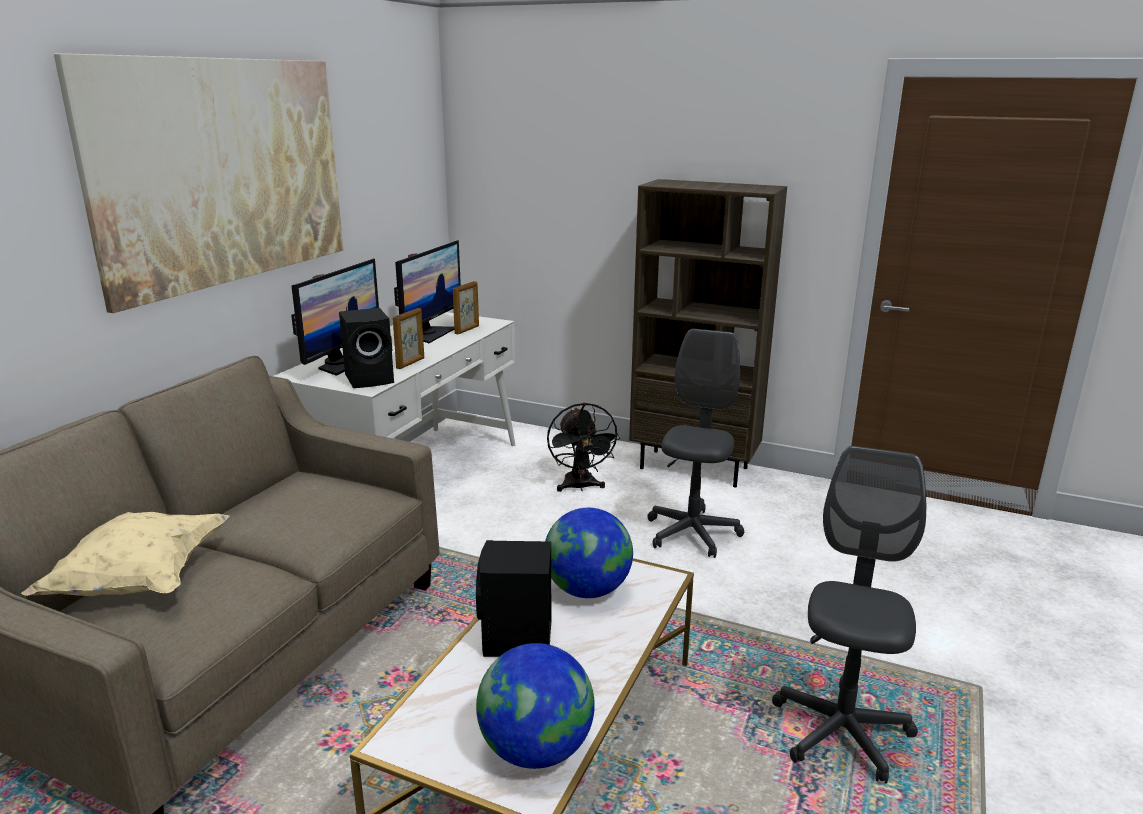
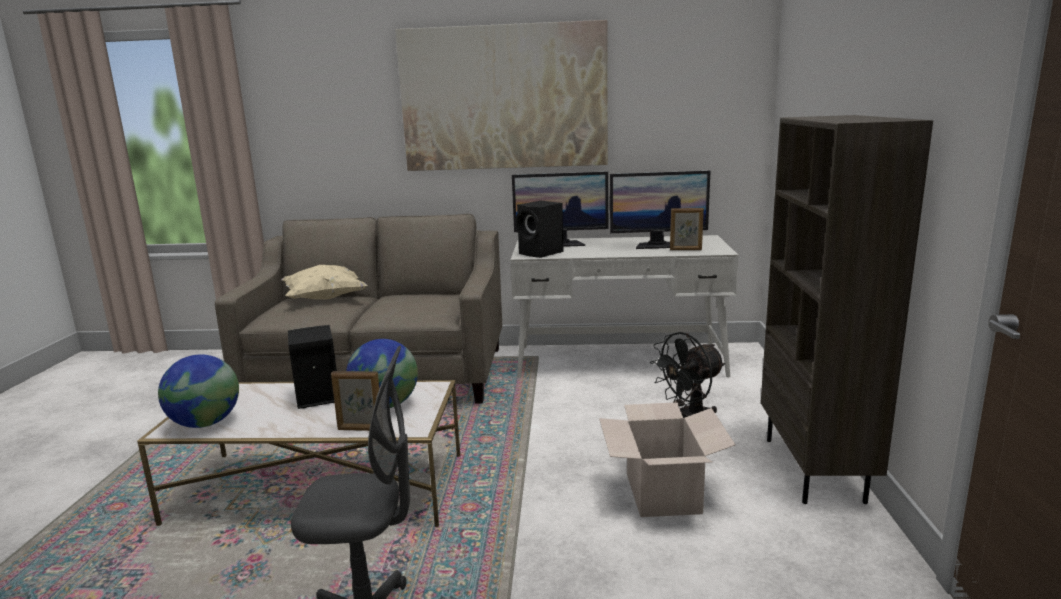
camera: 70 degrees right, 5 degrees down
(411, 363) = (585, 253): picture frame -> picture frame (360, 429)
(692, 533) = (663, 493): grey office chair -> cardboard box

